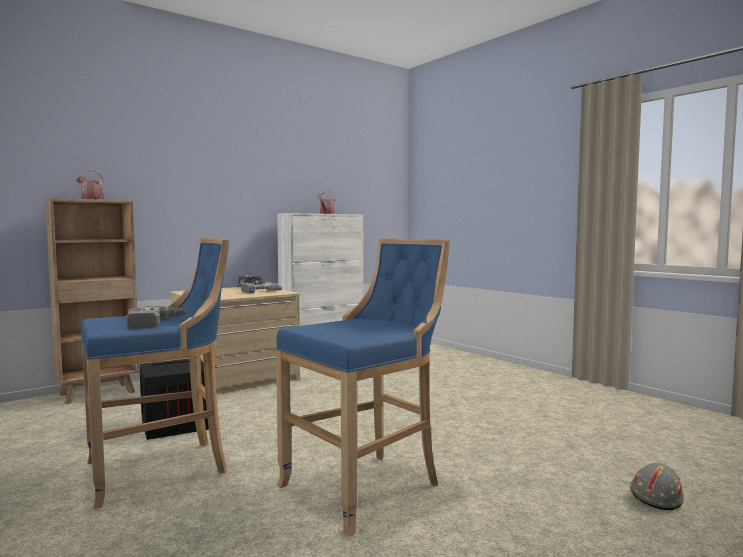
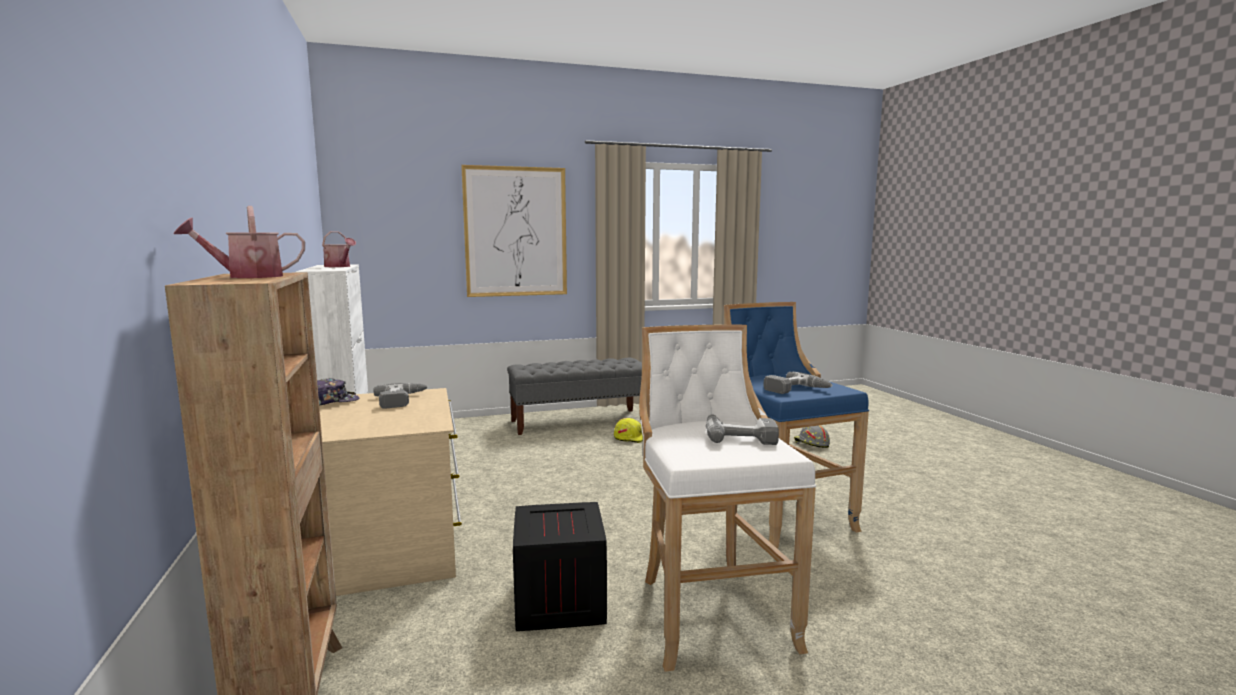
camera: 70 degrees left, 5 degrees up
(161, 469) = (709, 611): blue stool -> white stool
(329, 329) = (797, 390): none -> power drill
(509, 403) = (631, 438): none -> yellow hard hat
(517, 188) = (515, 232): none -> picture
(523, 381) = (579, 421): none -> grey bench

